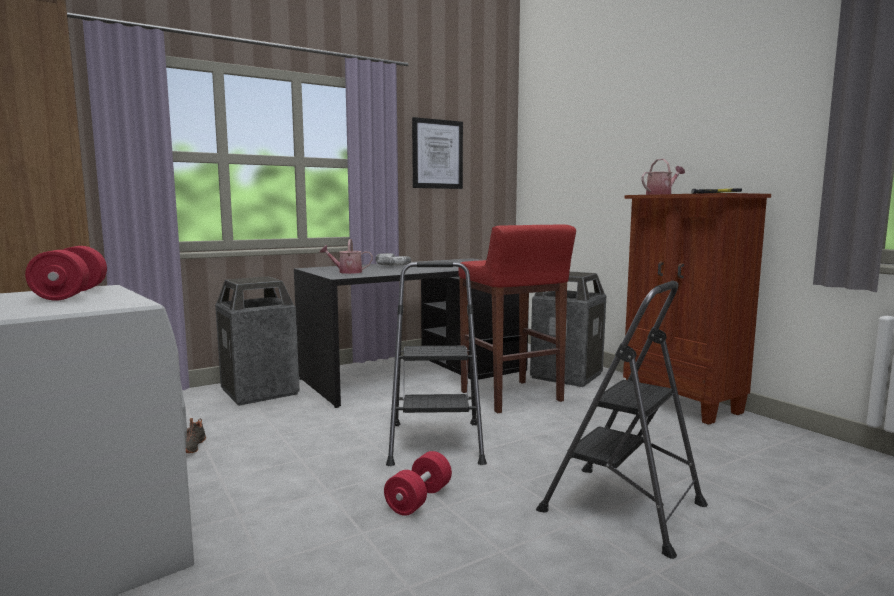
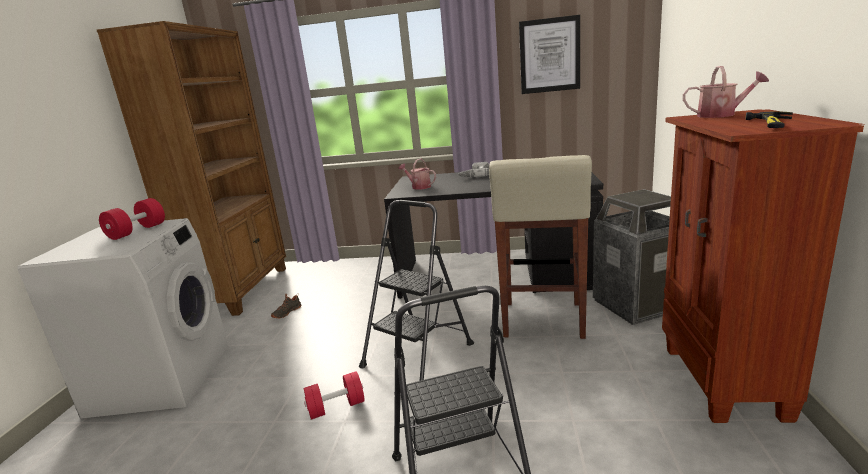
camera: 40 degrees right, 10 degrees up
(260, 392) = (375, 271): trash can -> none
(511, 397) = (542, 321): red stool -> beige stool

